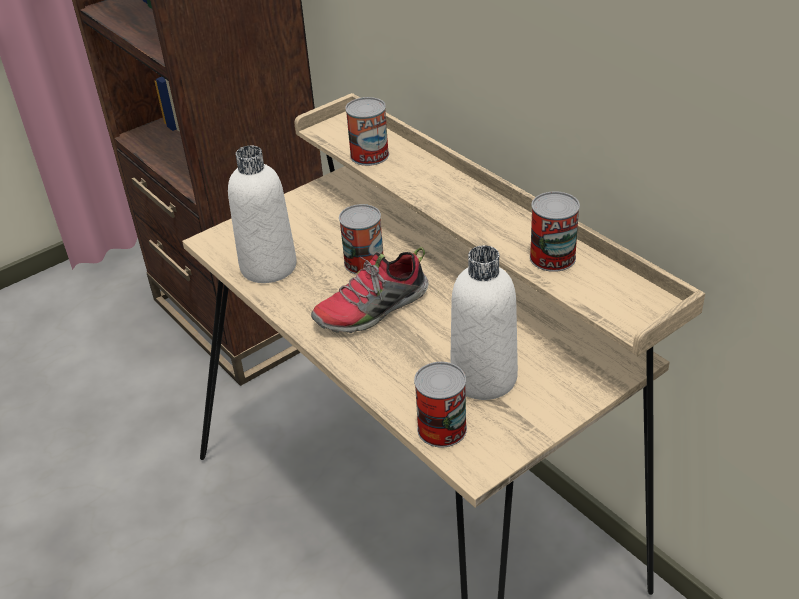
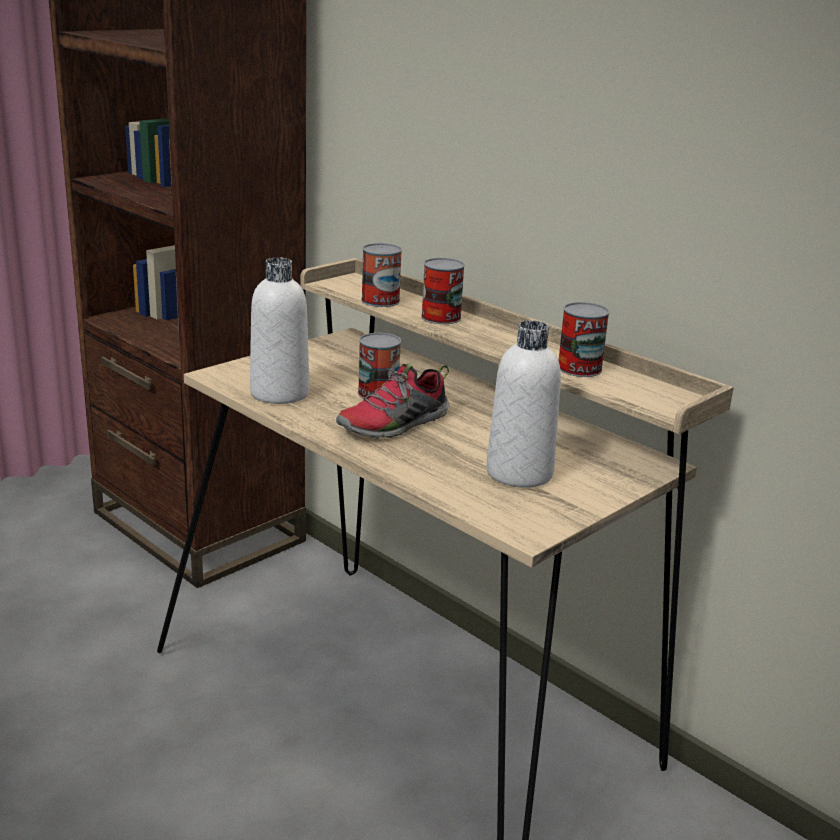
camera: 10 degrees left, 15 degrees down
(442, 429) = (486, 507): can -> can (441, 317)

